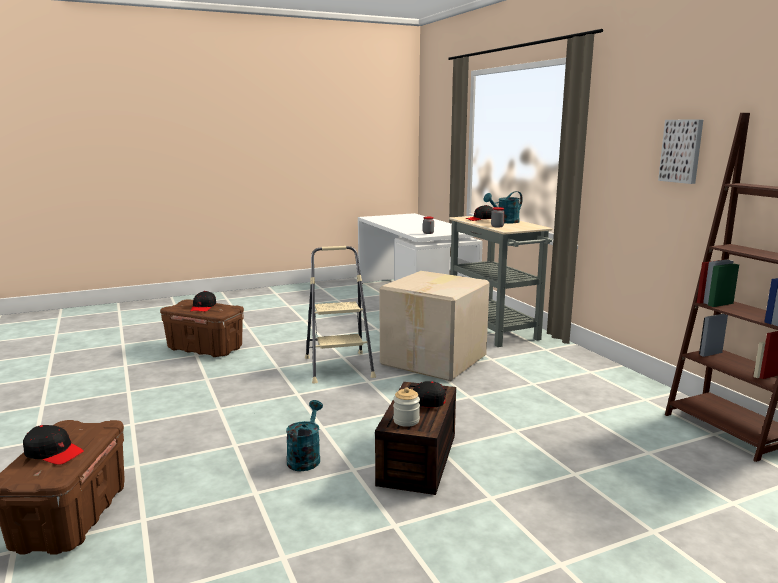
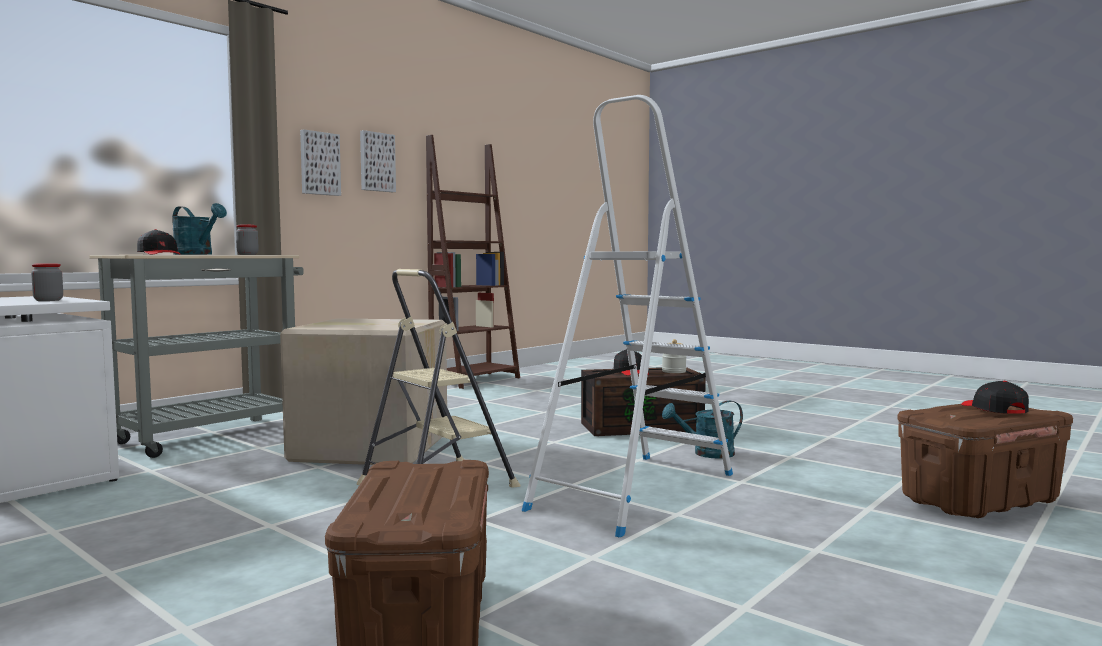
camera: 115 degrees left, 10 degrees down
(203, 307) = (422, 485): black cap -> none
(266, 408) = (635, 490): none -> white step ladder
(629, 156) = (319, 163): none -> picture

